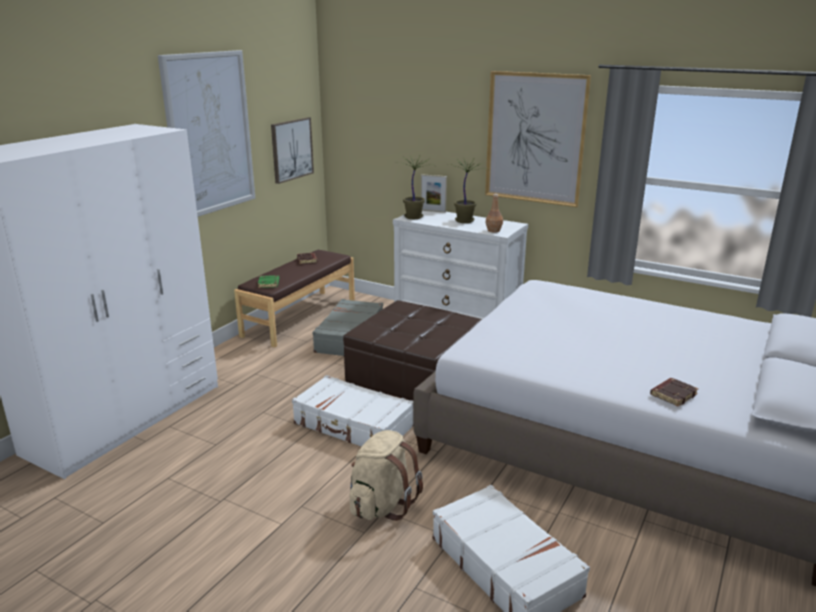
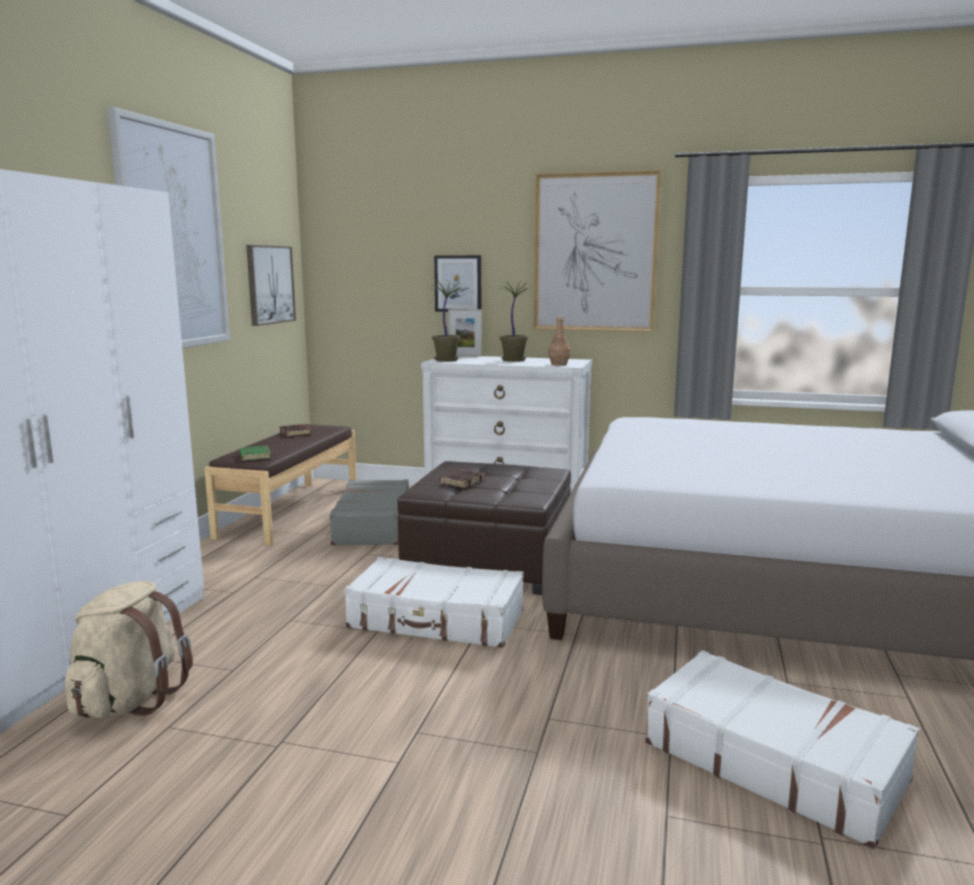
camera: 15 degrees left, 10 degrees down
(382, 504) = (540, 710): beige backpack -> beige backpack (130, 699)
(431, 153) = (458, 283): none -> picture
(673, 394) = (913, 490): brown book -> brown book (462, 482)

